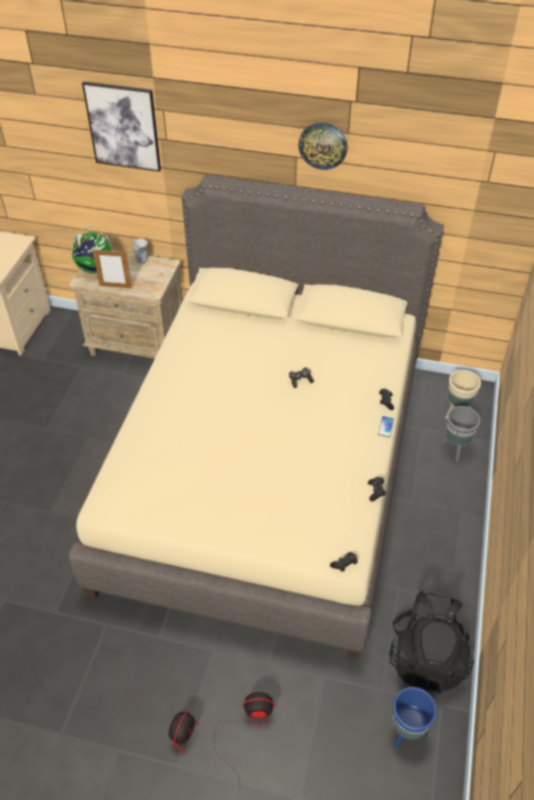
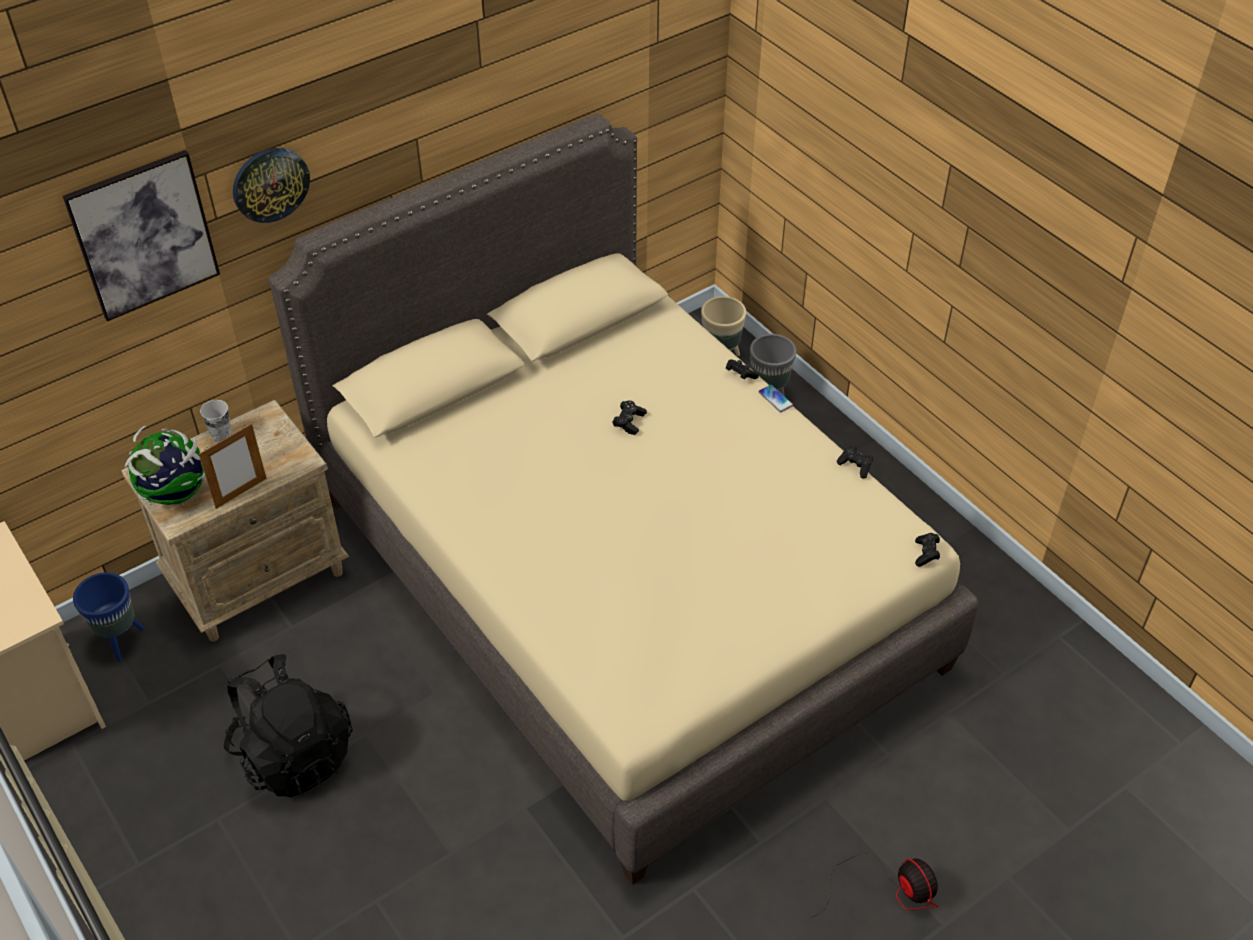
camera: 50 degrees left, 0 degrees up
(247, 725) = (949, 824): fan -> none
(323, 145) = (453, 102): wall clock -> wall clock (270, 184)
(406, 732) = (1066, 687): blue planter -> blue planter (121, 641)
(426, 658) = (998, 610): black backpack -> black backpack (293, 753)

